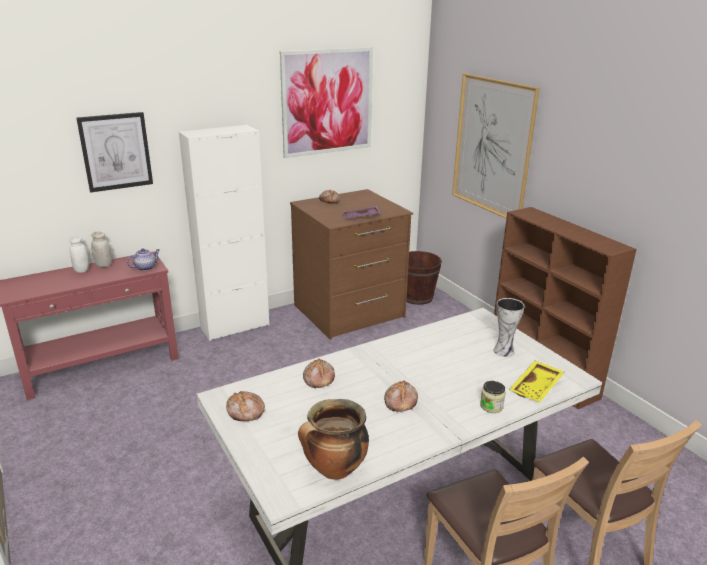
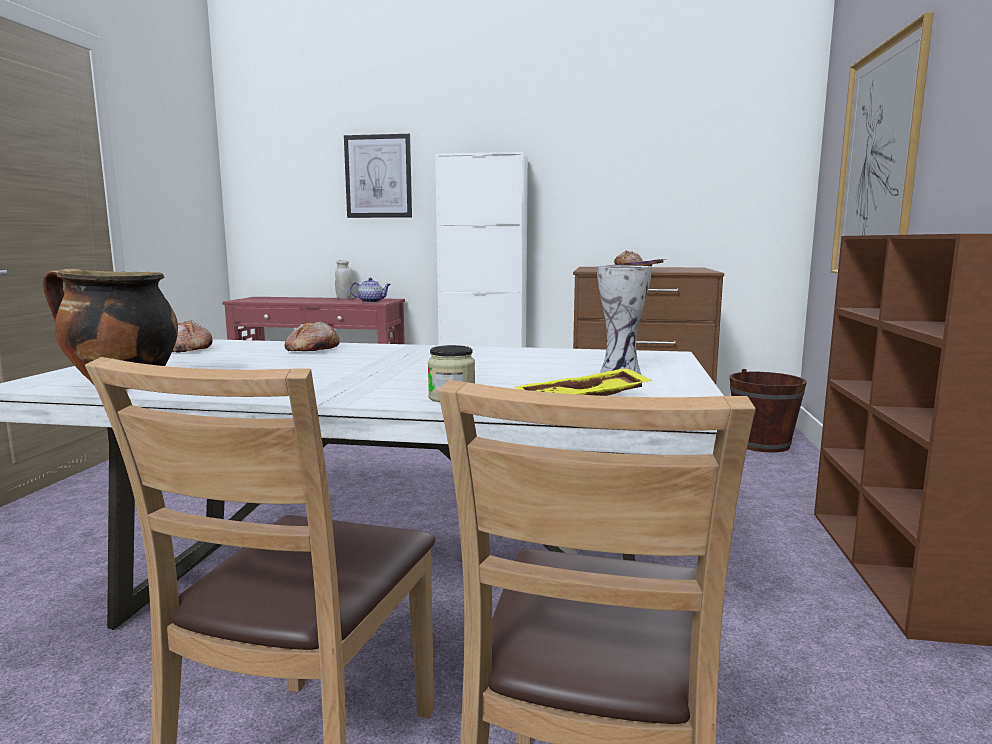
camera: 40 degrees right, 15 degrees down
(82, 270) = (321, 298): white jar -> none
(327, 102) = (646, 135): picture -> none
(400, 402) = (343, 373): bread -> none

